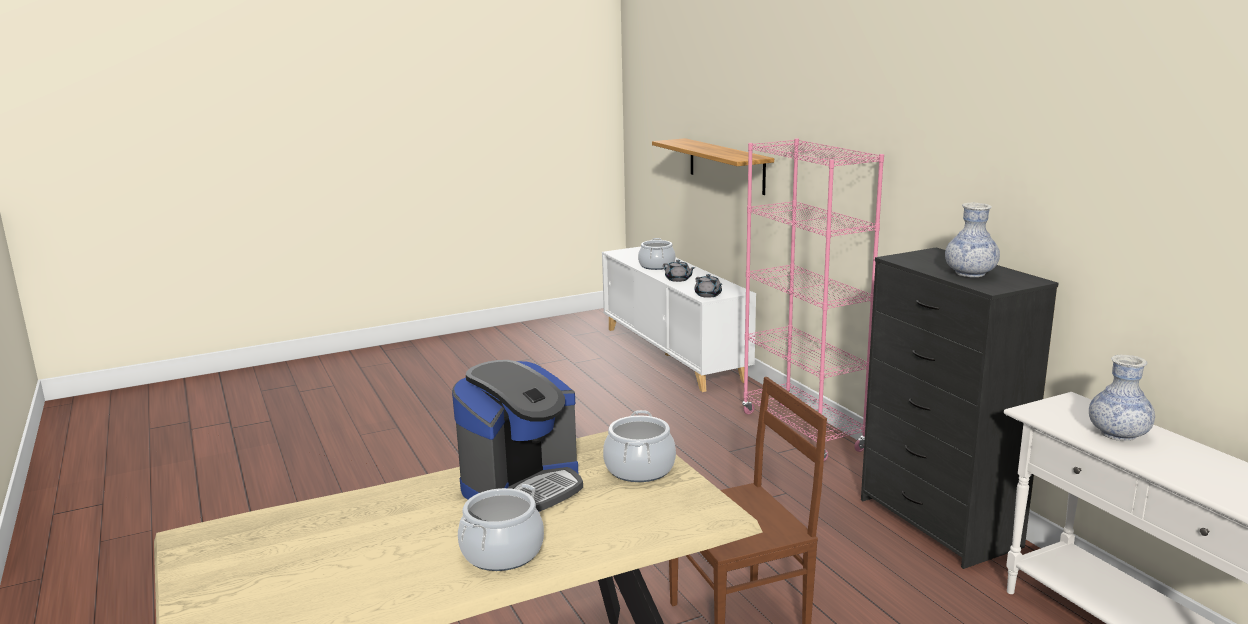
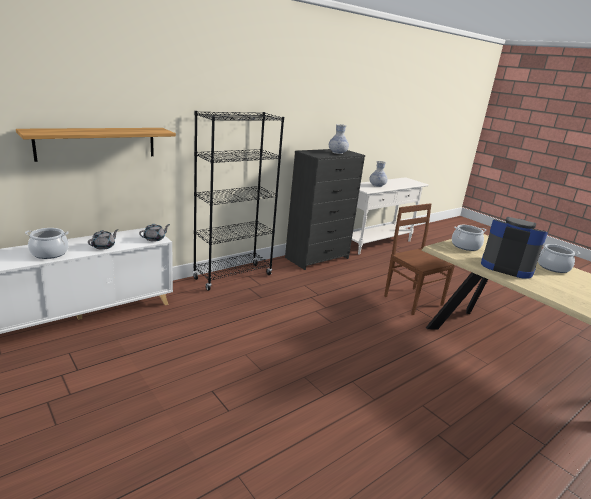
camera: 105 degrees left, 5 degrees up
(802, 432) = (233, 277): pink bookcase -> black bookcase

